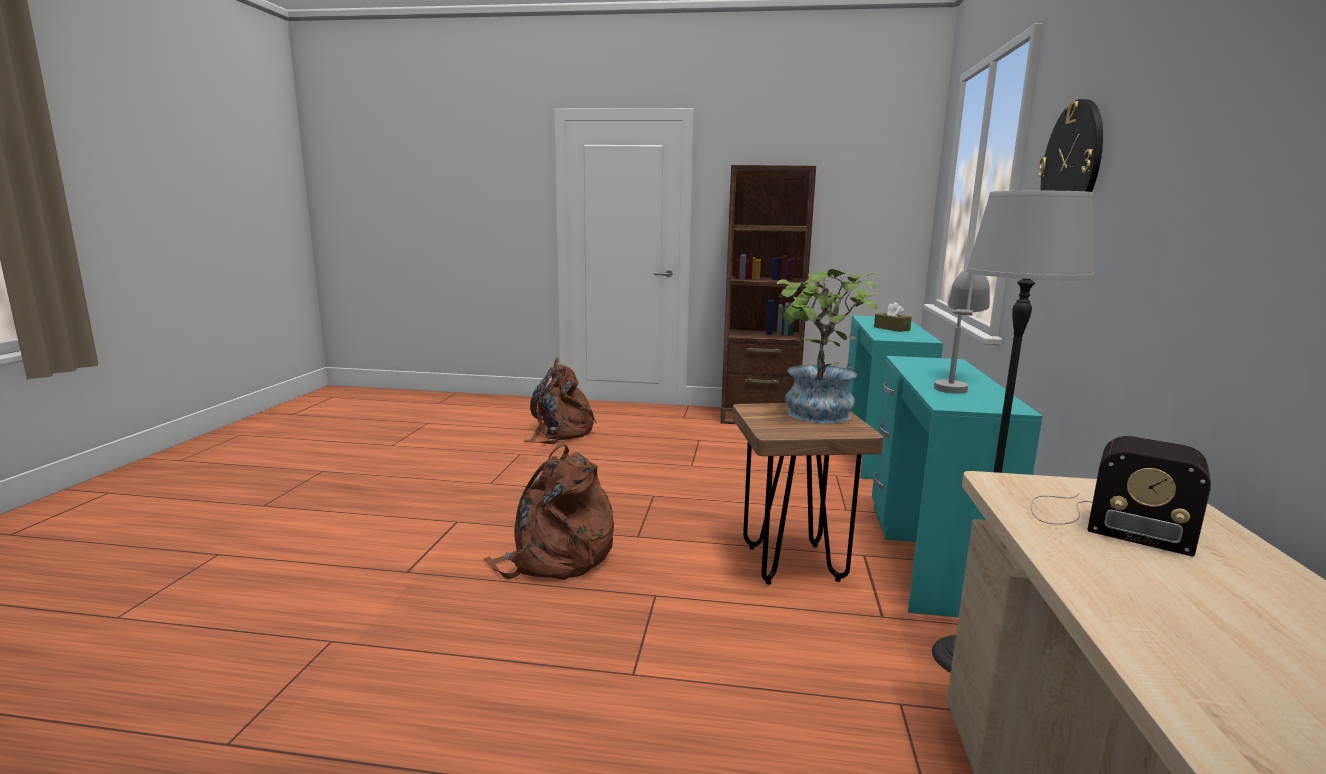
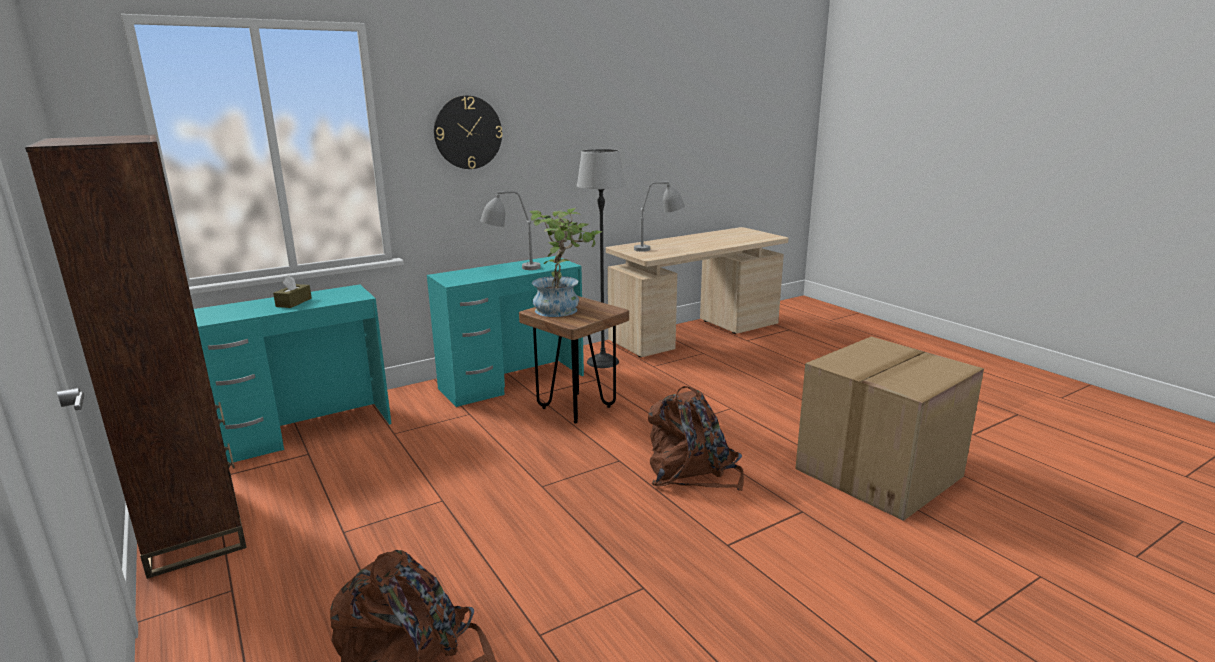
camera: 130 degrees left, 5 degrees up
(320, 664) = (879, 474): none -> cardboard box
(1102, 521) = (660, 249): radio -> grey table lamp

